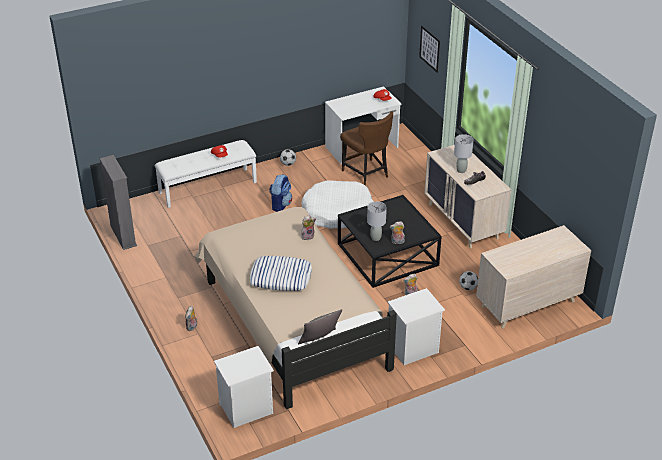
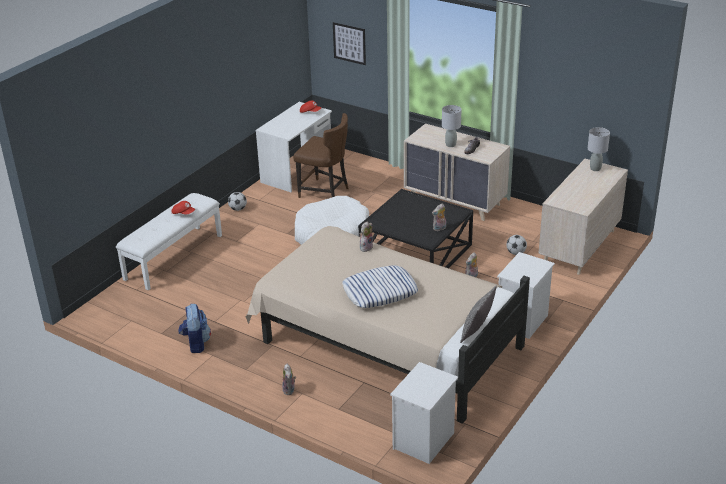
camera: 30 degrees left, 5 degrees down
(123, 236) = (123, 334): grey bookcase -> none
(280, 205) = (267, 247): backpack -> backpack (196, 343)
(376, 238) = (416, 232): grey table lamp -> grey table lamp (595, 169)

